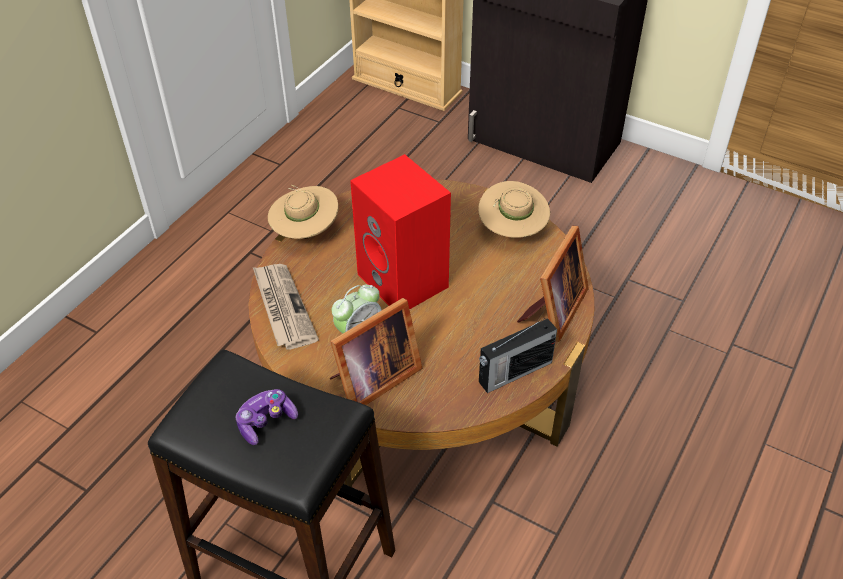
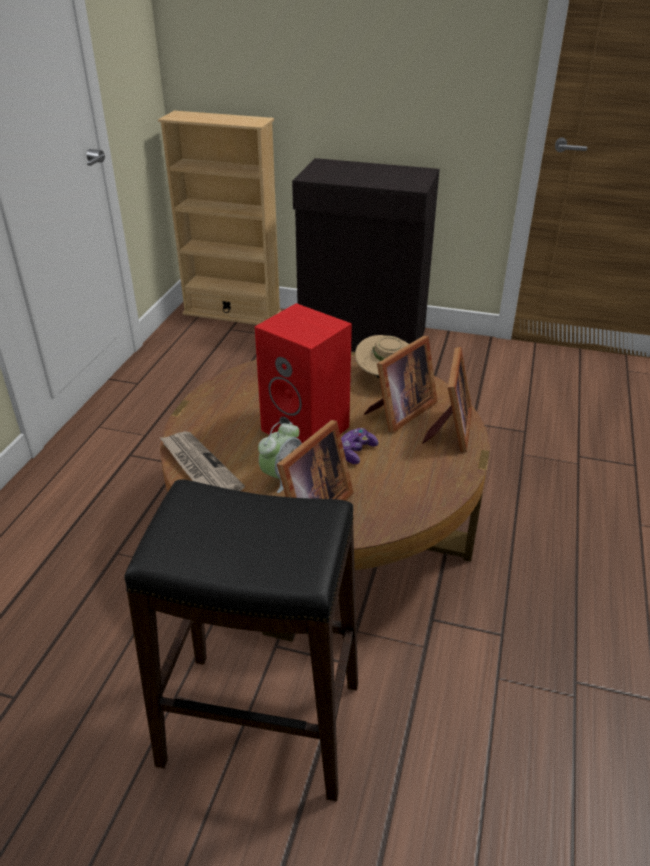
camera: 15 degrees left, 10 degrees down
(266, 422) = (251, 531): game controller -> game controller (356, 452)
(305, 232) = (198, 405): beige hat -> none
(508, 278) = (399, 412): none -> picture frame
(513, 372) = (438, 482): radio -> none

